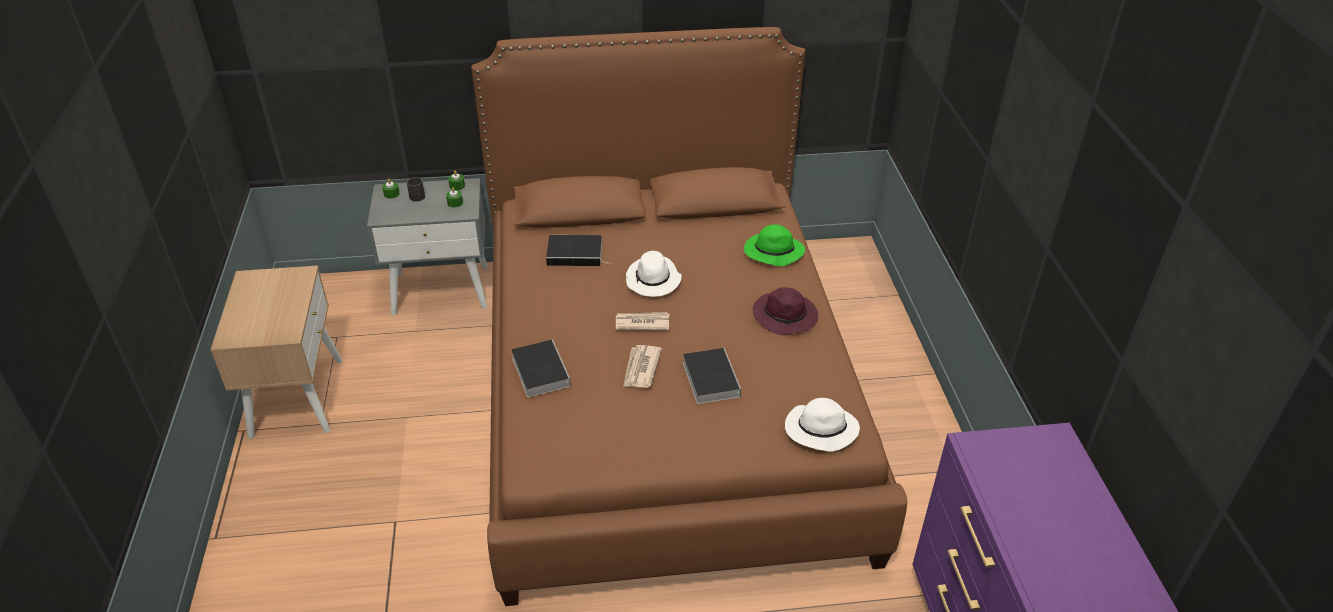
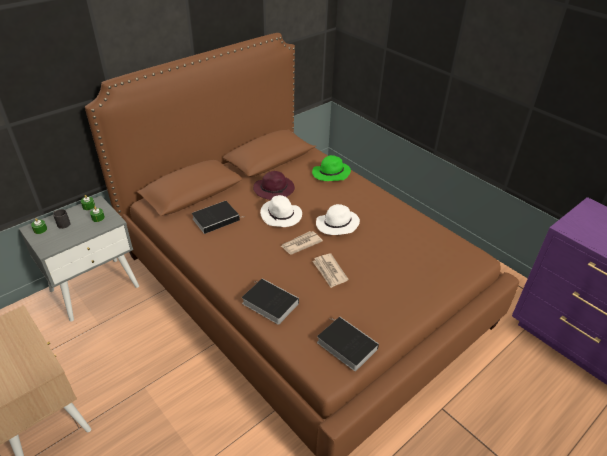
camera: 35 degrees left, 0 degrees up
(709, 377) = (371, 259): book -> book (345, 345)
(786, 316) = (374, 206): purple hat -> purple hat (274, 190)
(820, 430) = (457, 260): white hat -> white hat (337, 225)

